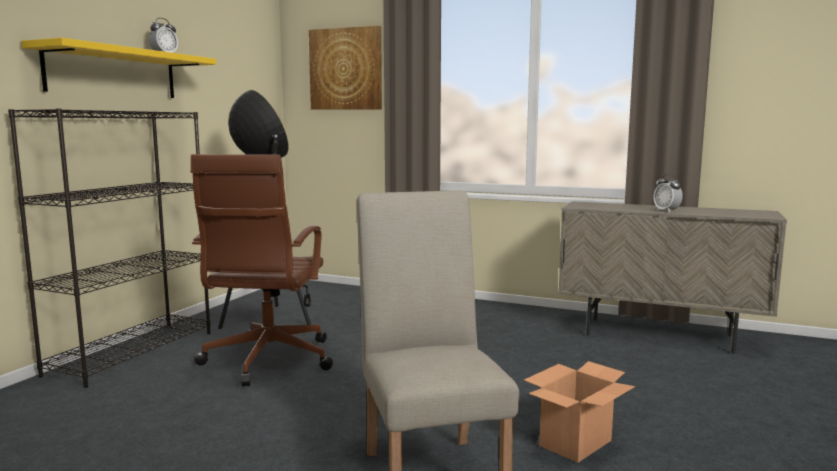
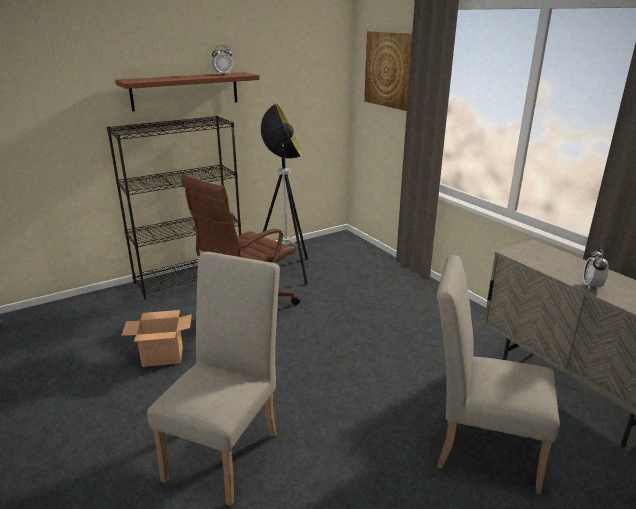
camera: 35 degrees right, 15 degrees up
(113, 73) = (185, 91): yellow shelf -> brown shelf
(575, 443) = (342, 473): cardboard box -> cardboard box (162, 357)
(650, 386) = (478, 447): none -> beige chair

